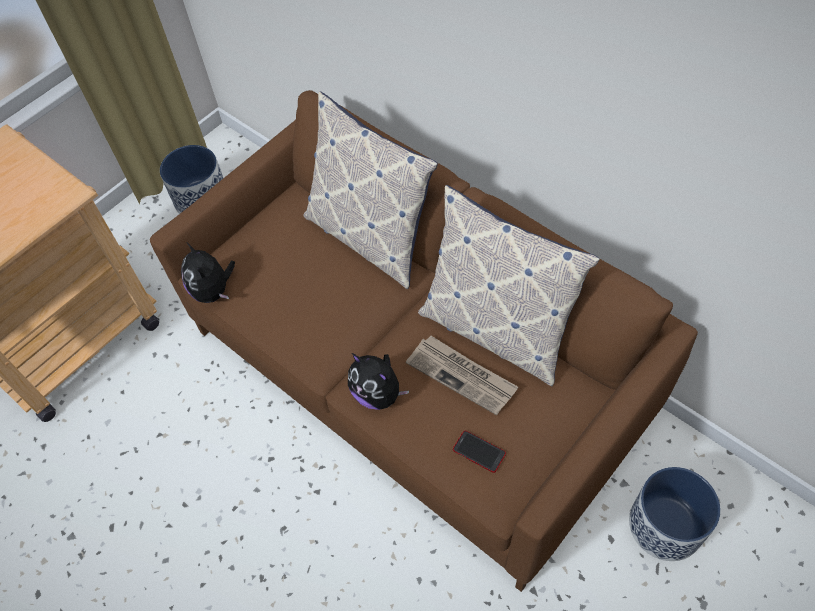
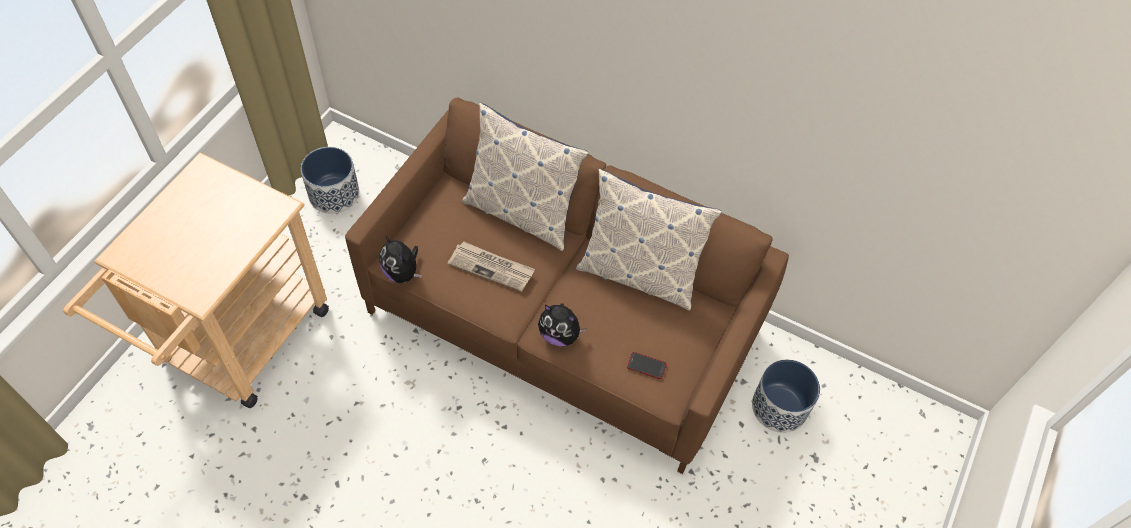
camera: 20 degrees left, 0 degrees up
(462, 375) = (621, 312): newspaper -> newspaper (492, 267)

